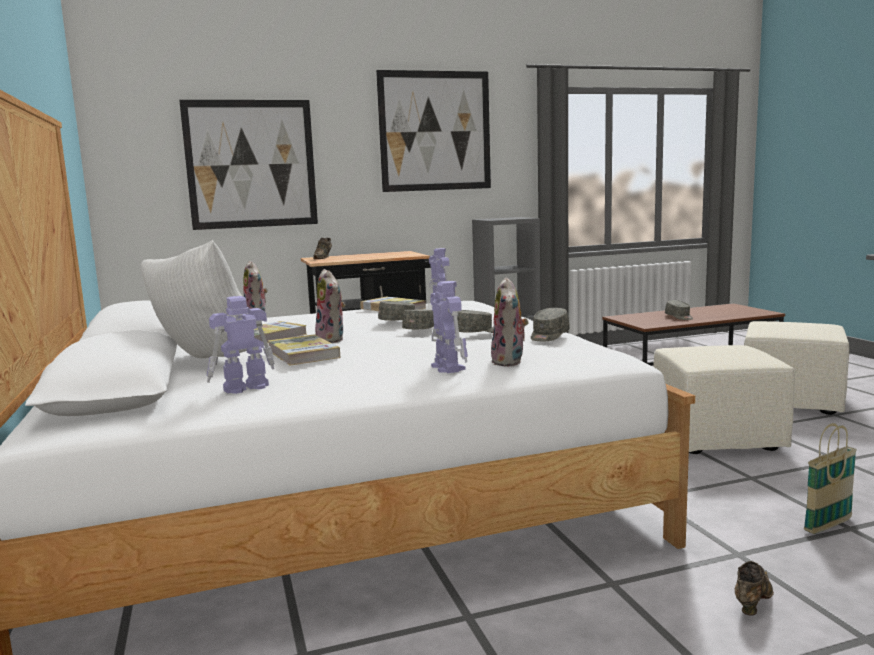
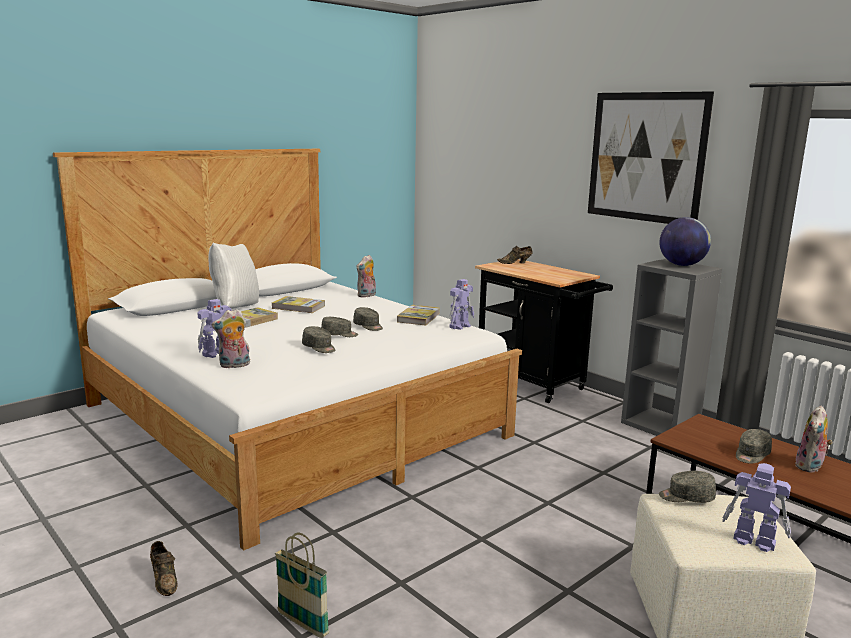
camera: 65 degrees right, 5 degrees up
(244, 388) = (175, 324): toy robot -> toy robot (753, 541)
(251, 164) = (498, 174): picture -> none
(333, 339) = (294, 320): plush toy -> plush toy (810, 467)
(502, 218) = (681, 265): none -> globe
(548, 336) = (315, 367): grey cap -> grey cap (686, 497)
(717, 438) = (506, 562): beige ottoman -> none
(752, 603) = (164, 580): brown shoe -> brown shoe turned 45 degrees clockwise

